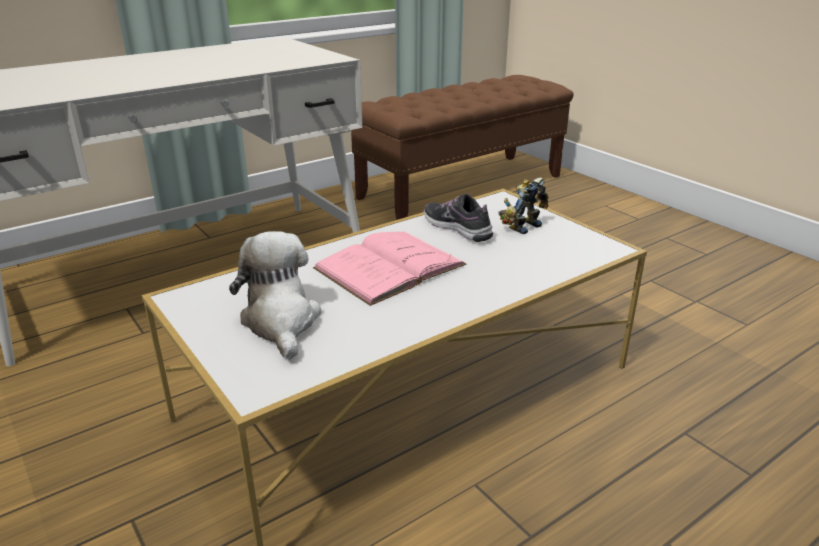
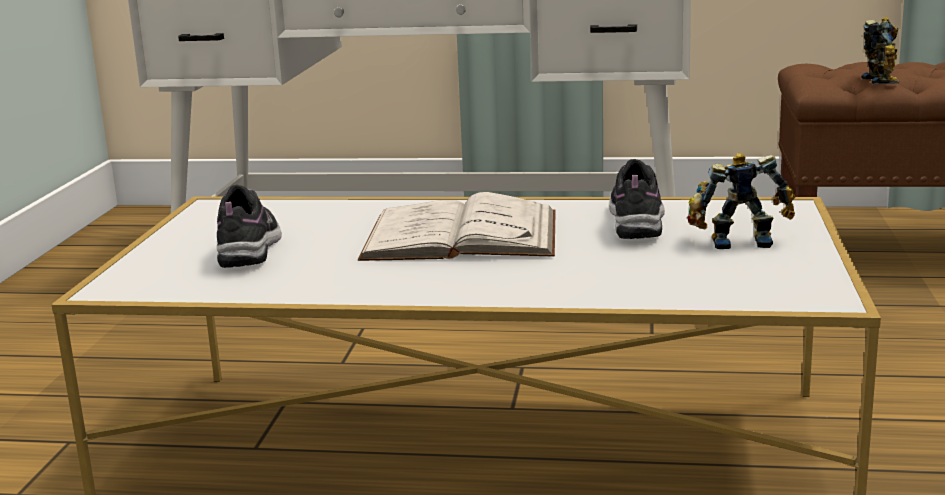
camera: 45 degrees right, 10 degrees down
(281, 322) = (249, 248): plush toy -> shoe
(390, 266) = (461, 235): pink book -> white book
(428, 109) = (883, 80): none -> toy robot

